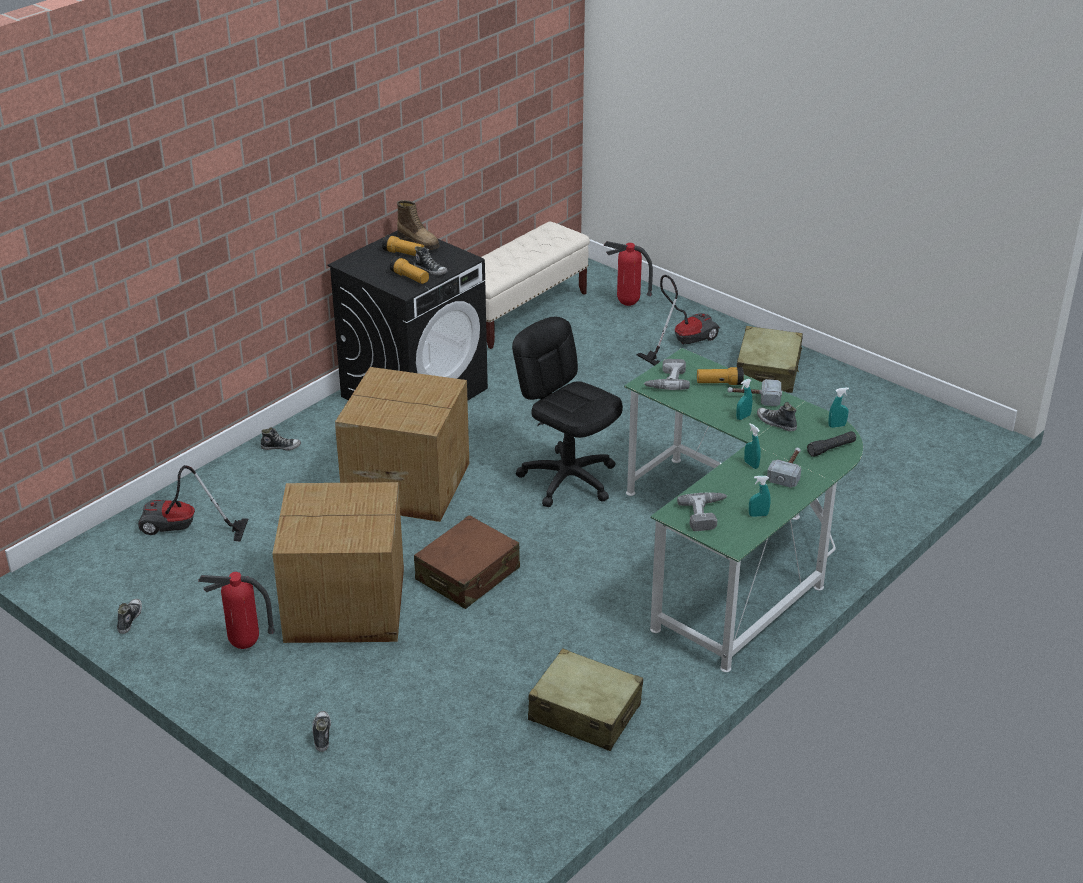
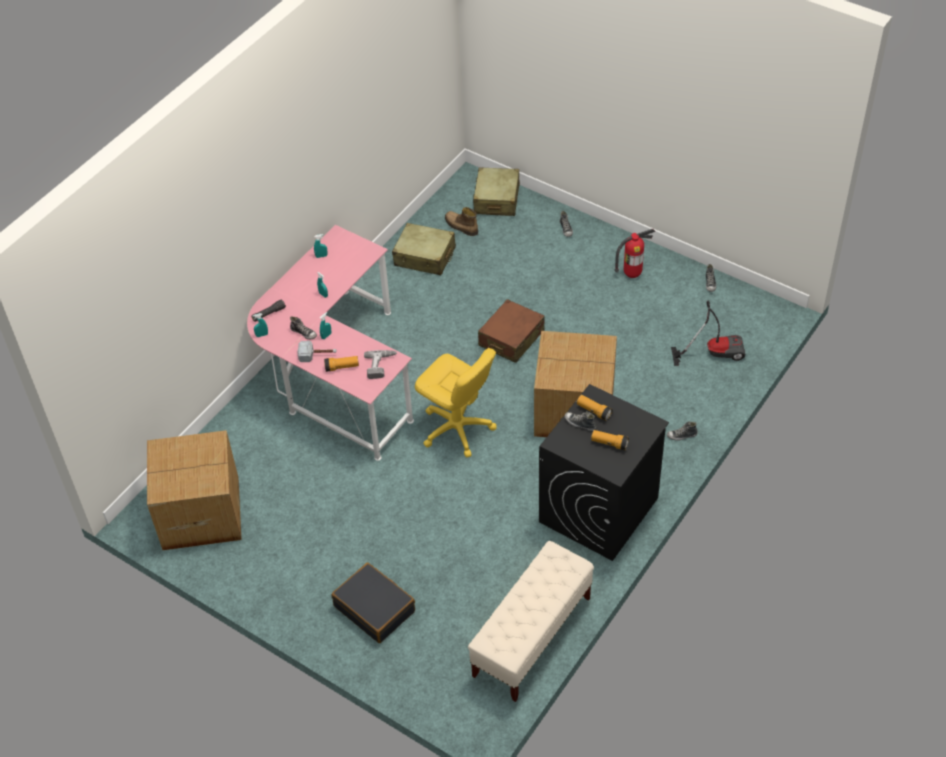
camera: 175 degrees right, 15 degrees up
(346, 606) = (581, 307): cardboard box -> cardboard box (199, 512)
(419, 242) = (601, 462): boot -> boot (461, 226)
(568, 479) = (457, 429): black office chair -> yellow office chair
(628, 304) = (429, 663): fire extinguisher -> none
(682, 342) = (375, 608): vacuum cleaner -> black suitcase
(706, 515) = (353, 253): power drill -> none
(736, 553) = (335, 375): green desk -> pink desk
(768, 371) = (299, 575): beige suitcase -> beige suitcase (496, 199)
(788, 471) = (299, 292): hammer -> none

